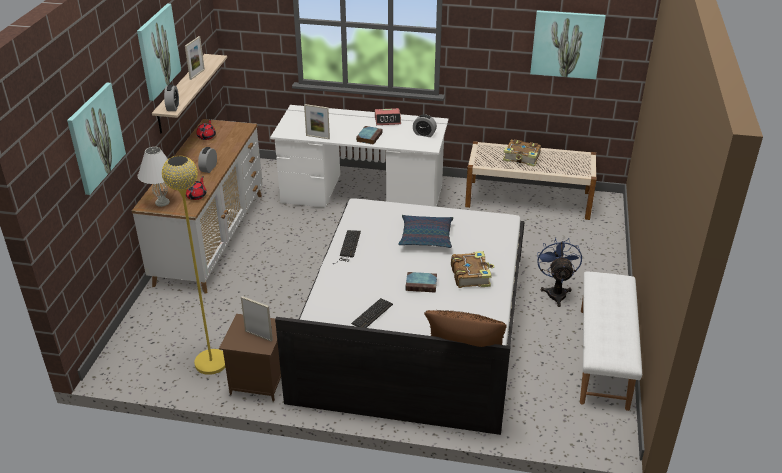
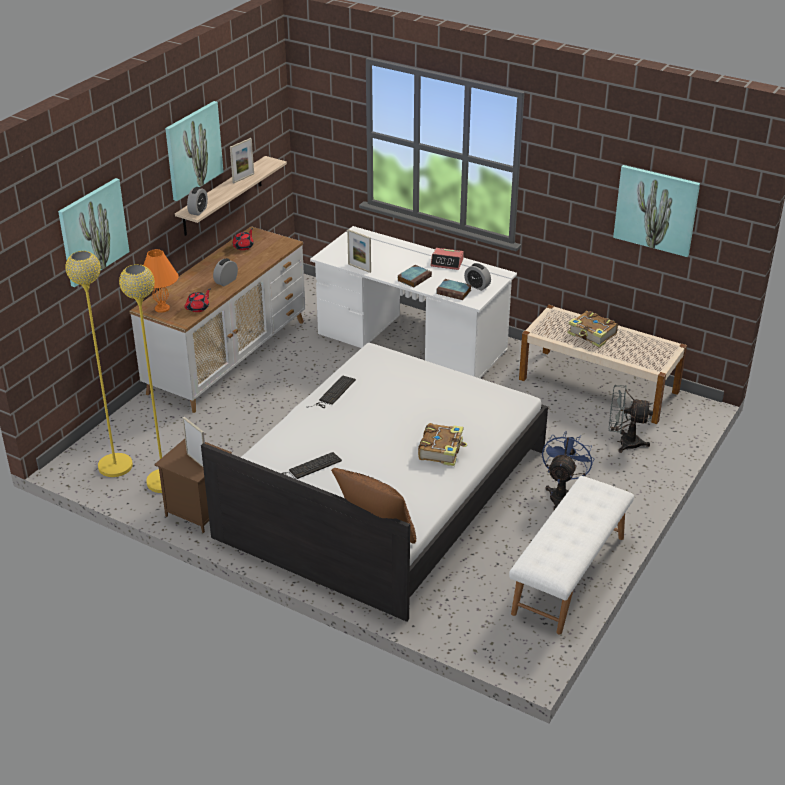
camera: 20 degrees right, 0 degrees up
(157, 359) = (116, 466): none -> yellow floor lamp
(162, 203) = (162, 308): white table lamp -> orange table lamp
(422, 284) = (383, 447): book -> book (454, 292)
(426, 238) = (420, 401): blue pillow -> none
(575, 239) = (623, 442): none -> grey fan

